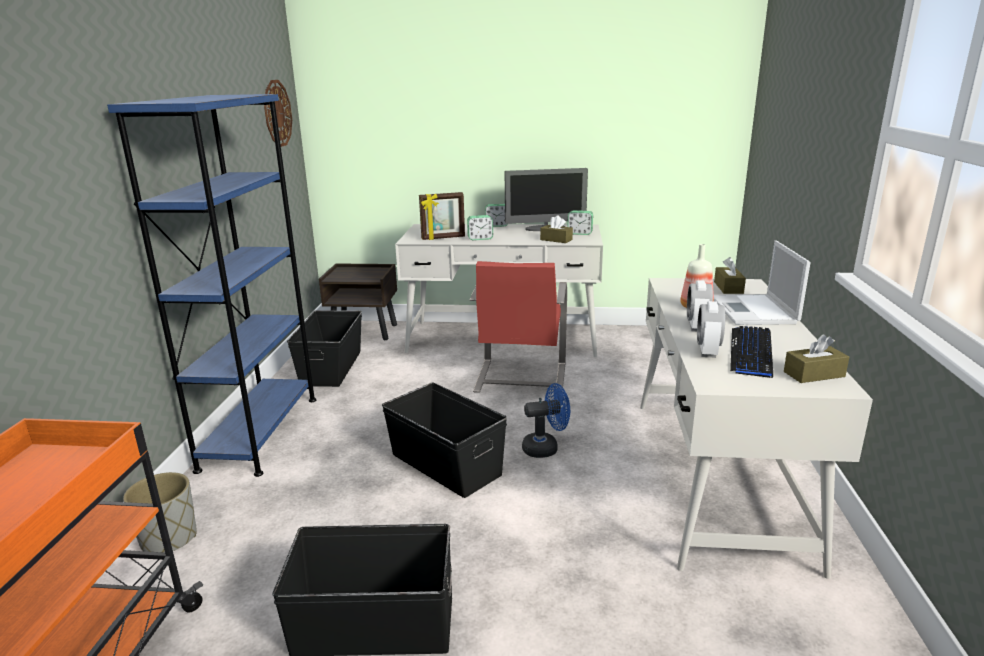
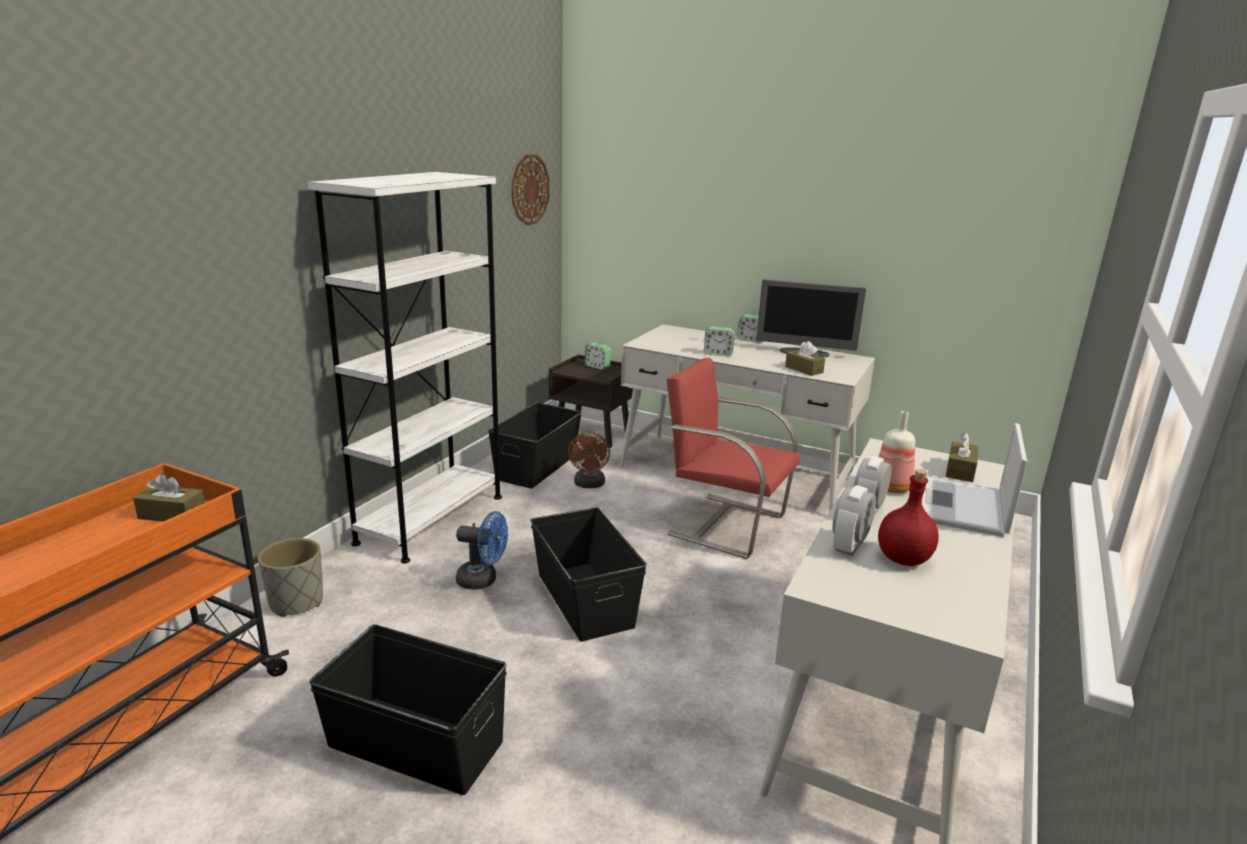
camera: 20 degrees right, 0 degrees up
(260, 432) = (431, 519): blue bookcase -> white bookcase
(388, 372) = (589, 485): none -> brown fan
(443, 238) = (678, 346): picture frame -> none
(520, 379) = (725, 524): red chair -> red chair turned 90 degrees clockwise
(546, 448) = (702, 611): blue fan -> blue fan (483, 580)
(579, 233) = (840, 366): alarm clock -> alarm clock (597, 366)
(751, 352) = (904, 559): keyboard -> red bottle
(814, 374) = (957, 606): brown tissue box -> brown tissue box (172, 514)

